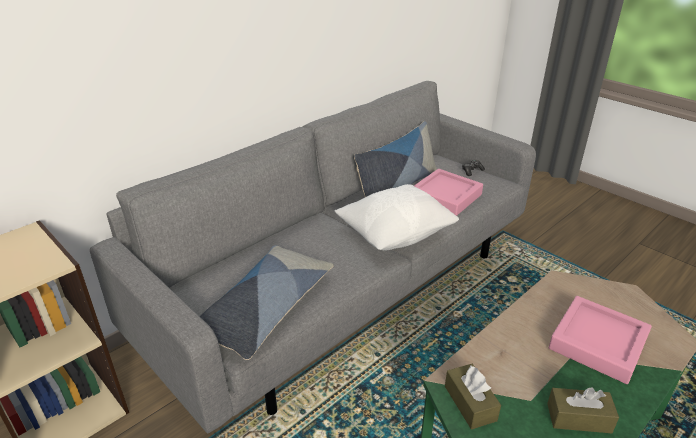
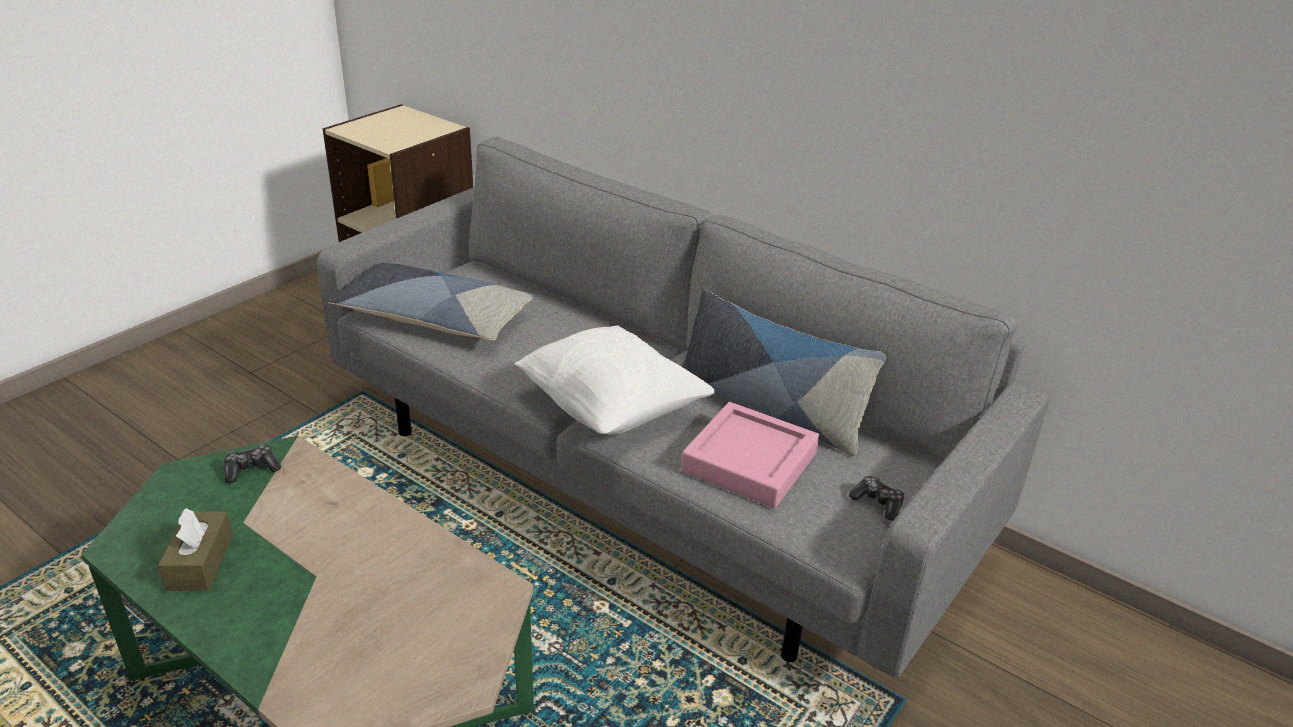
camera: 80 degrees right, 0 degrees up
(470, 403) = (251, 469): brown tissue box -> game controller
(597, 343) = (335, 610): pink tray -> none

